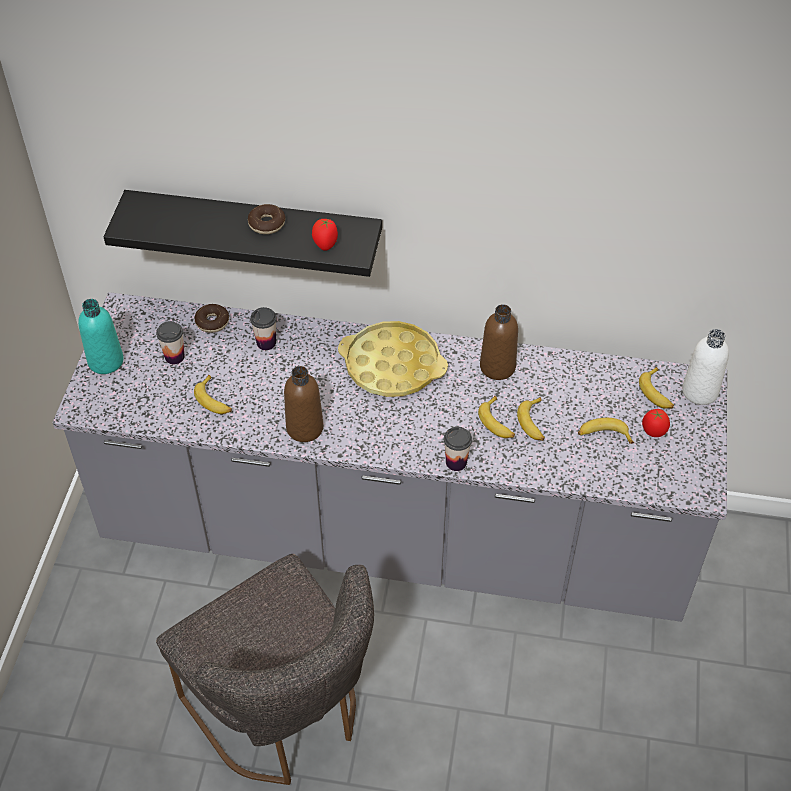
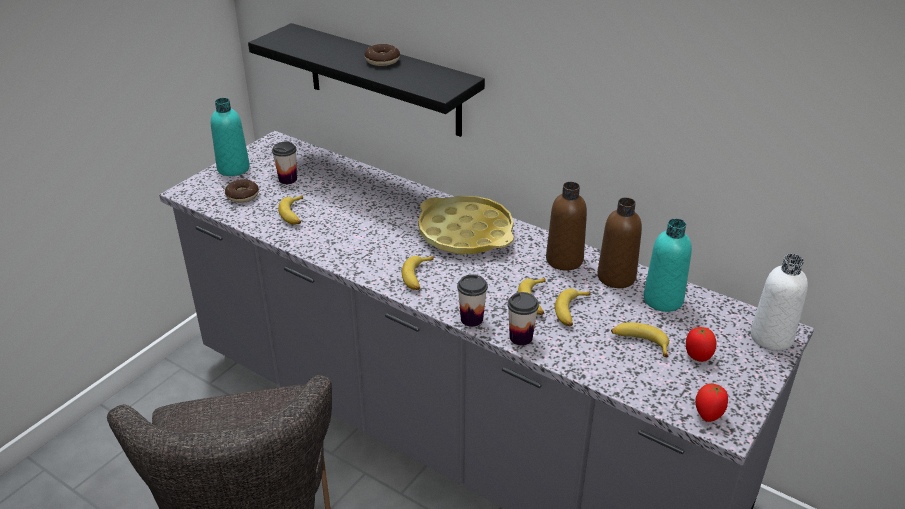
camera: 25 degrees right, 15 degrees down
(212, 322) = (336, 166): donut -> donut (242, 196)
(266, 343) = (368, 190): cup -> cup (521, 337)
(305, 428) = (353, 254): brown bottle -> brown bottle (616, 277)
(325, 244) = (420, 82): tomato -> tomato (708, 414)
(600, 382) = (663, 300): none -> turquoise bottle
(657, 393) = (720, 325): banana -> banana (418, 277)

